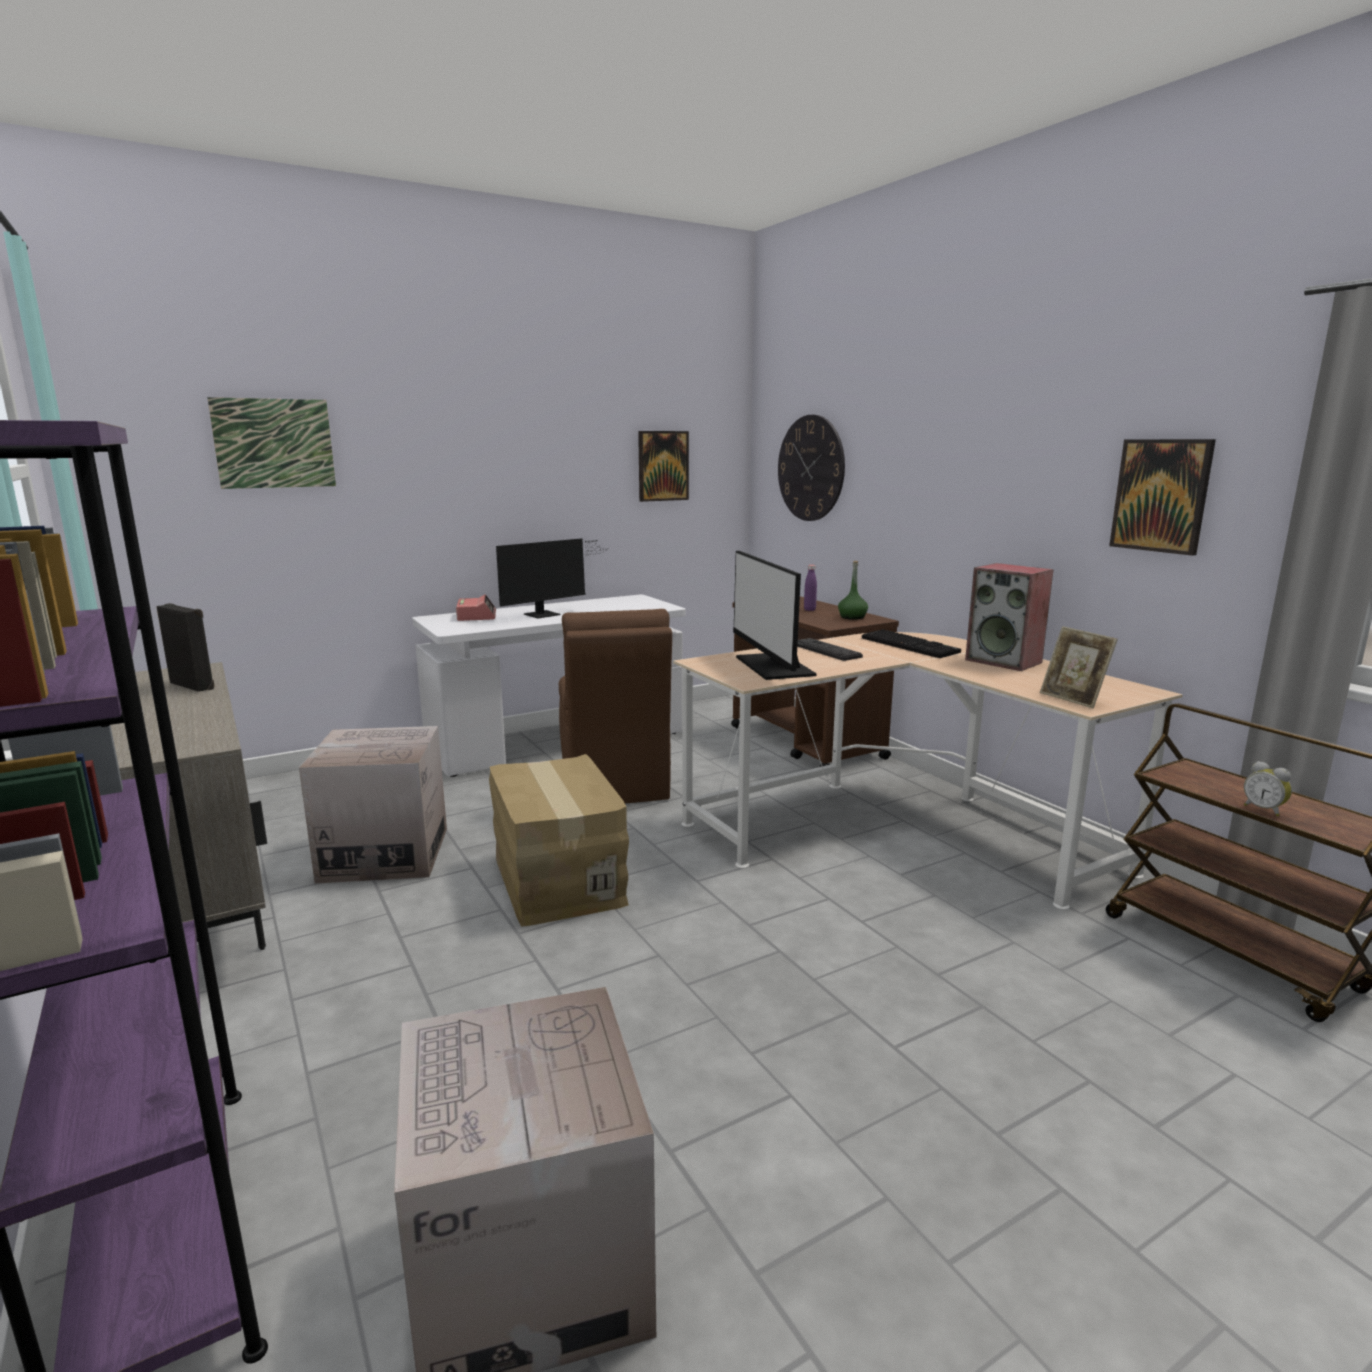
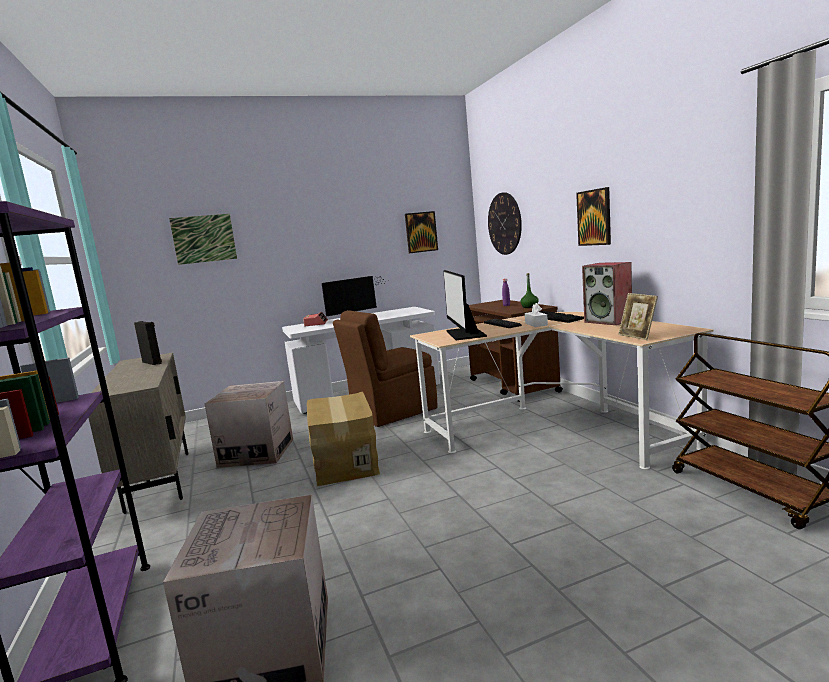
camera: 10 degrees right, 5 degrees down
(613, 782) = (392, 412): brown chair -> brown chair turned 60 degrees clockwise
(886, 656) = (536, 324): none -> white tissue box
(1161, 495) = (686, 208): picture -> picture (594, 217)
(1264, 809) = (751, 392): alarm clock -> none

